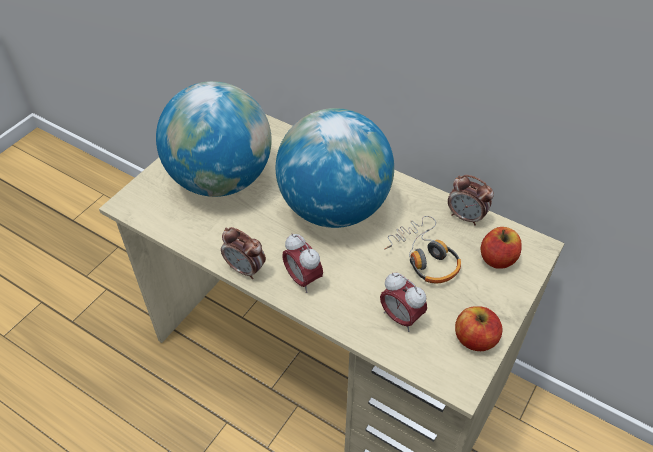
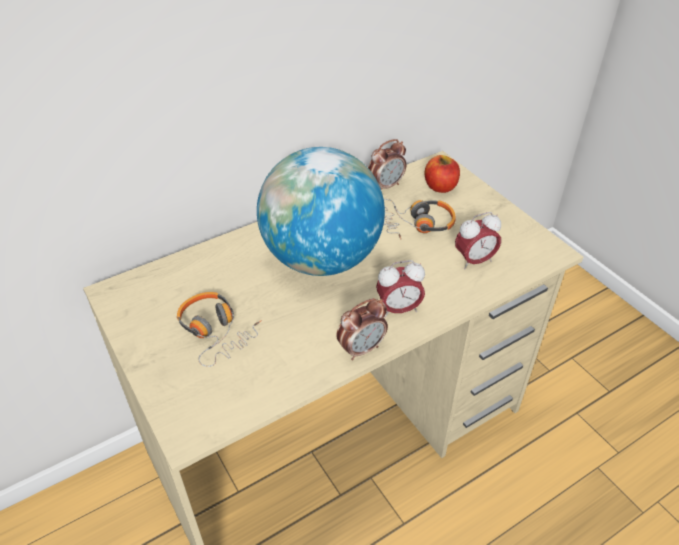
camera: 65 degrees left, 5 degrees down
(221, 180) = (216, 332): globe -> headphones
(475, 339) = (513, 228): apple -> none

